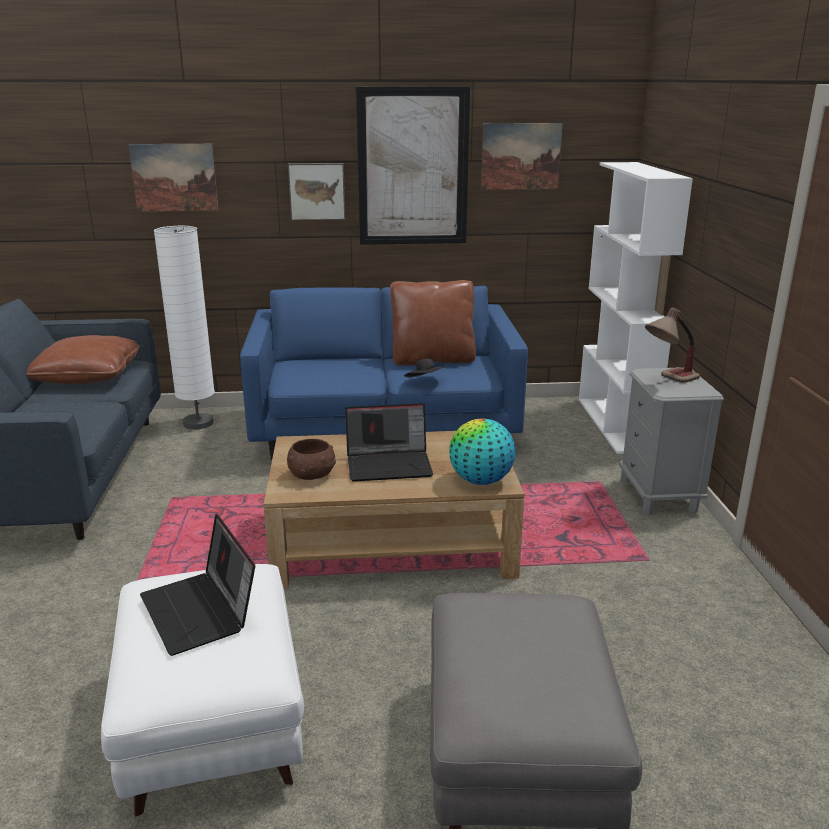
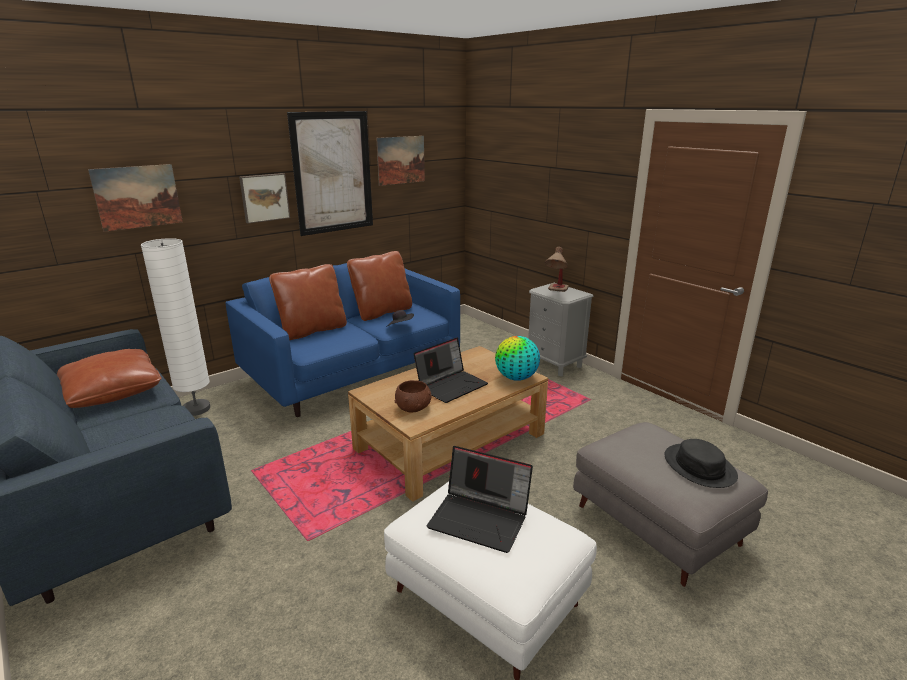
camera: 35 degrees left, 0 degrees up
(329, 362) = (312, 330): none -> brown pillow
(551, 680) = (699, 466): none -> black hat
(615, 424) = (486, 330): white bookcase -> none

